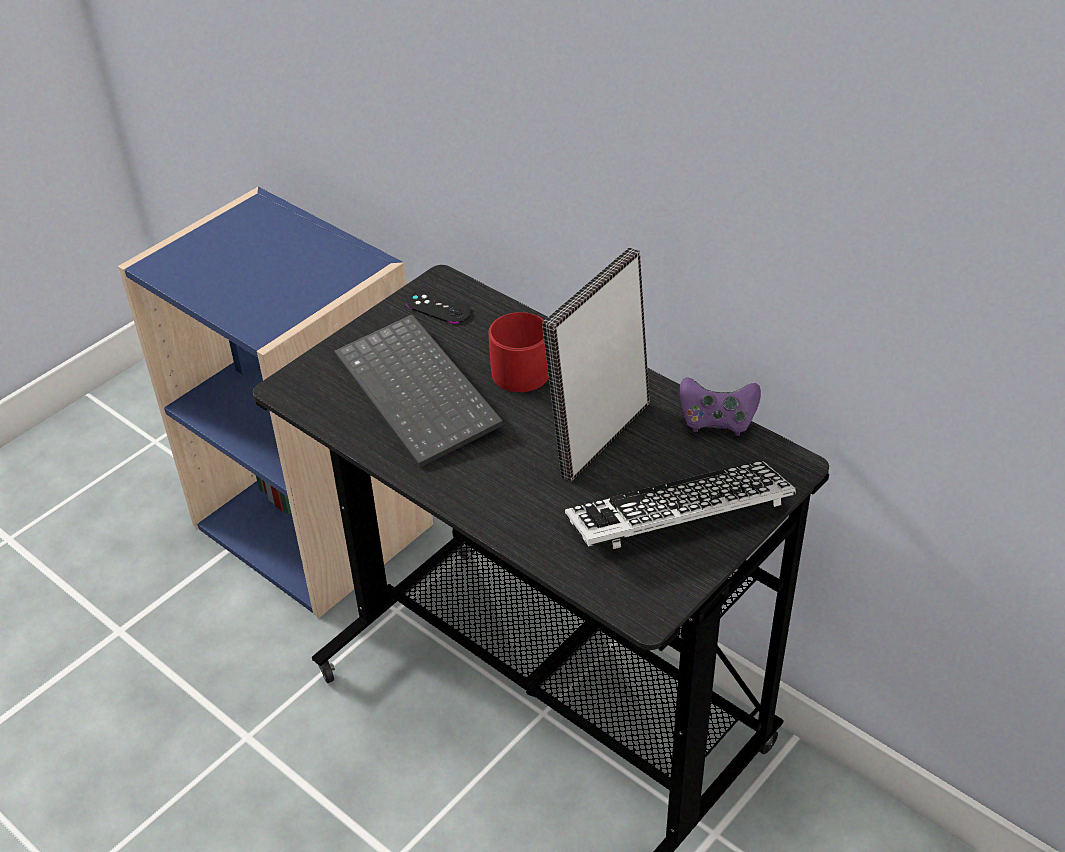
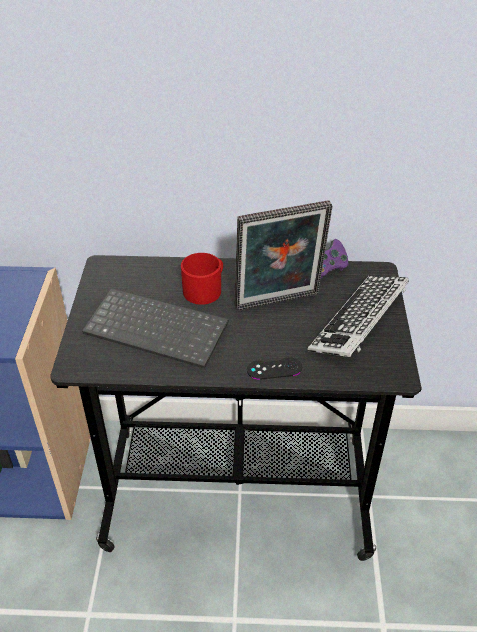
camera: 40 degrees left, 0 degrees up
(438, 307) = (116, 279): black game controller -> black game controller (274, 369)
(598, 436) = (278, 303): picture frame -> picture frame turned 105 degrees counterclockwise

